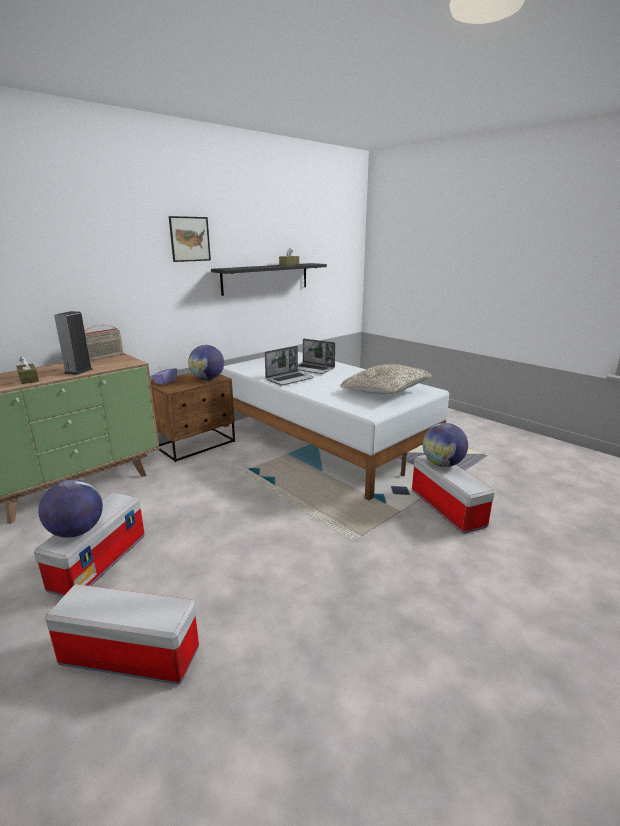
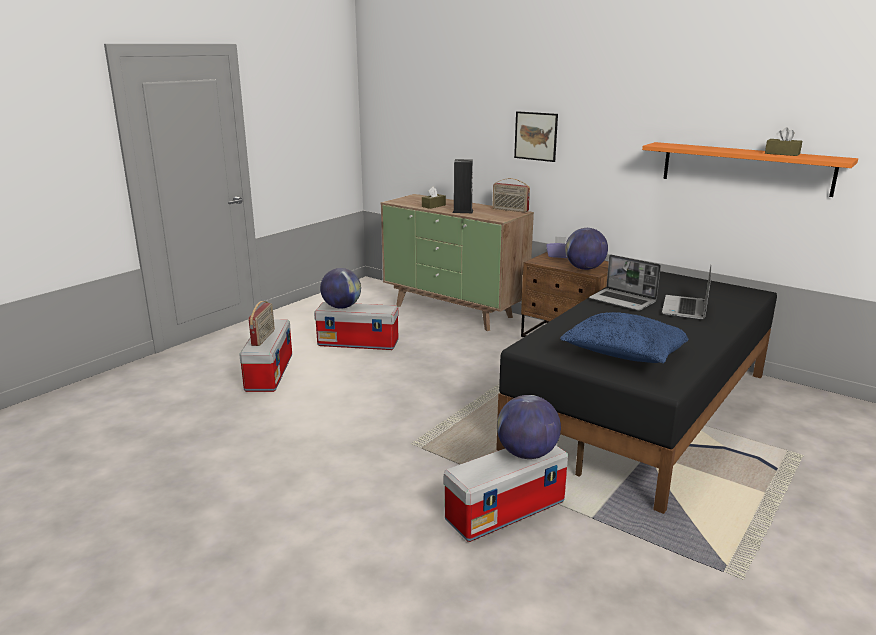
camera: 80 degrees right, 0 degrees up
(134, 608) = (263, 338): none -> radio
(190, 239) = (633, 103): picture -> picture (536, 136)
(266, 278) = (745, 168): black shelf -> orange shelf
(323, 441) = (644, 410): white bed -> black bed
(385, 391) = (625, 354): beige pillow -> blue pillow

